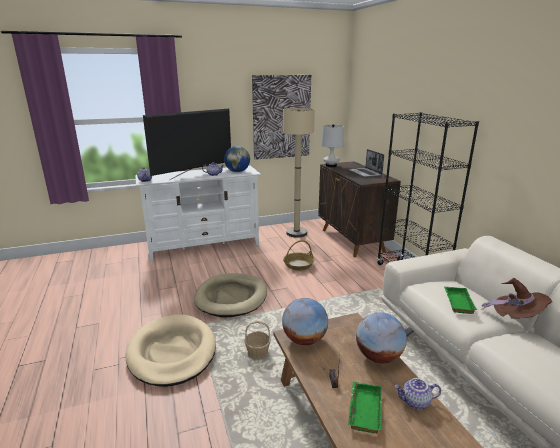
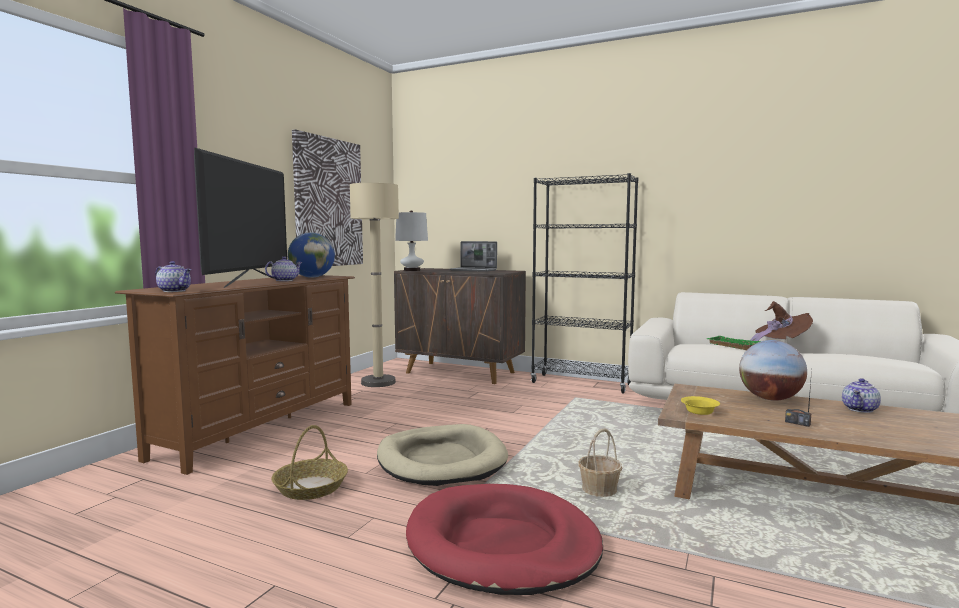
camera: 45 degrees left, 15 degrees down
(172, 352) = (502, 544): beige dog bed -> red dog bed
(204, 246) = (260, 428): white tv stand -> brown tv stand
(298, 265) = (451, 406): basket -> basket (310, 487)
(304, 340) = (699, 412): globe -> yellow bowl
(363, 409) = (858, 426): green tray -> none

